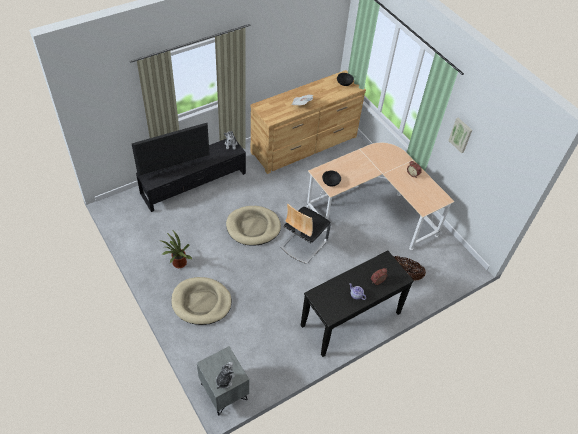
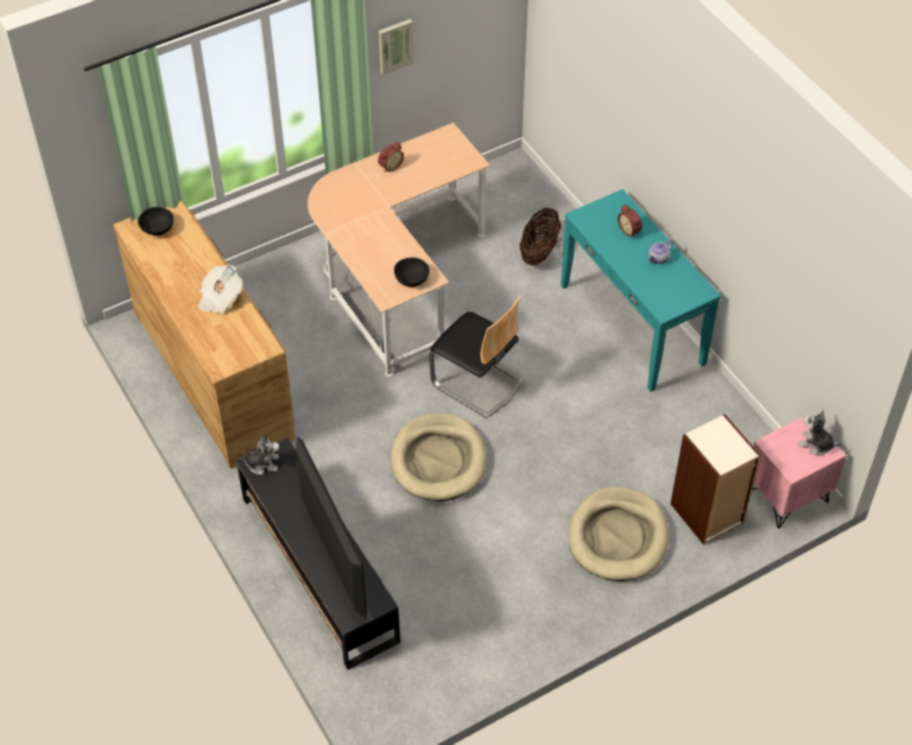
camera: 85 degrees left, 0 degrees up
(178, 264) = (533, 581): potted plant -> none
(213, 347) = (707, 514): none -> bookcase
(223, 391) = (787, 496): grey nightstand -> pink nightstand
(351, 319) = (632, 324): black console table -> turquoise console table

